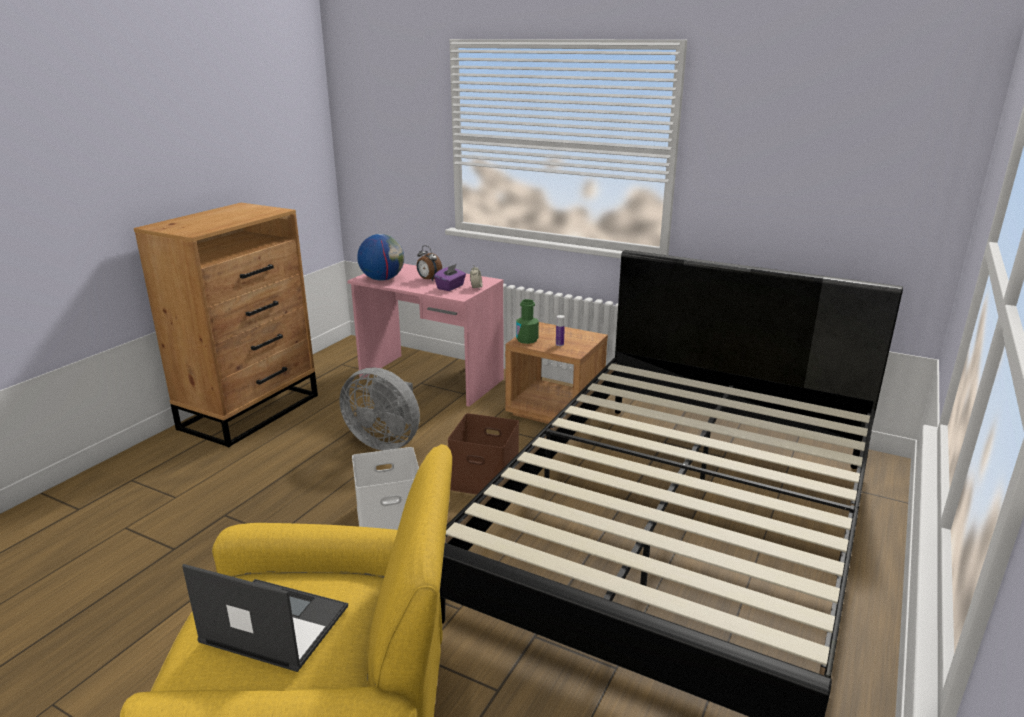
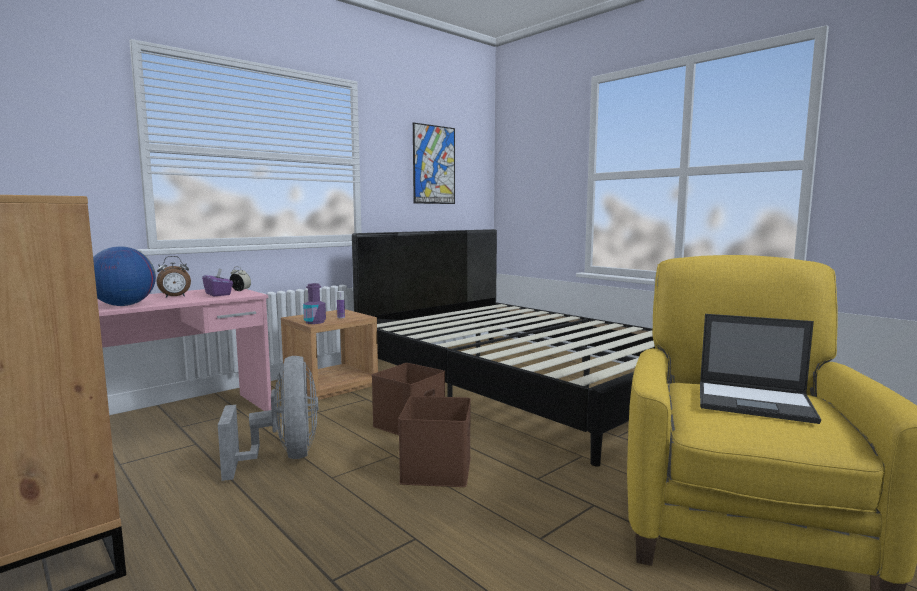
camera: 70 degrees left, 15 degrees down
(273, 624) = (755, 402): laptop -> laptop turned 105 degrees counterclockwise
(386, 441) = (284, 457): grey fan -> grey fan turned 60 degrees counterclockwise
(391, 517) = (435, 469): white storage box -> brown storage box
(527, 340) = (315, 322): green bottle -> purple bottle
(817, 159) = (434, 165): none -> picture

